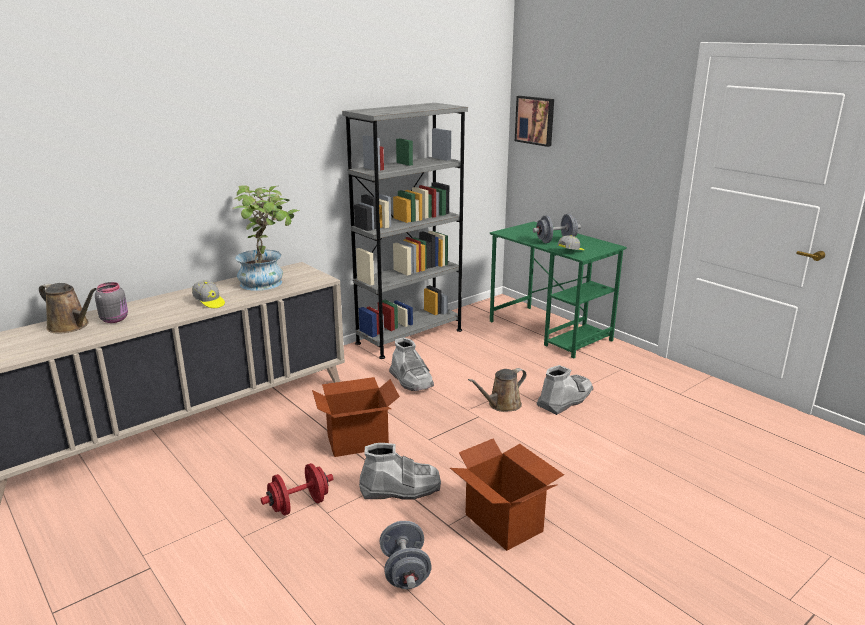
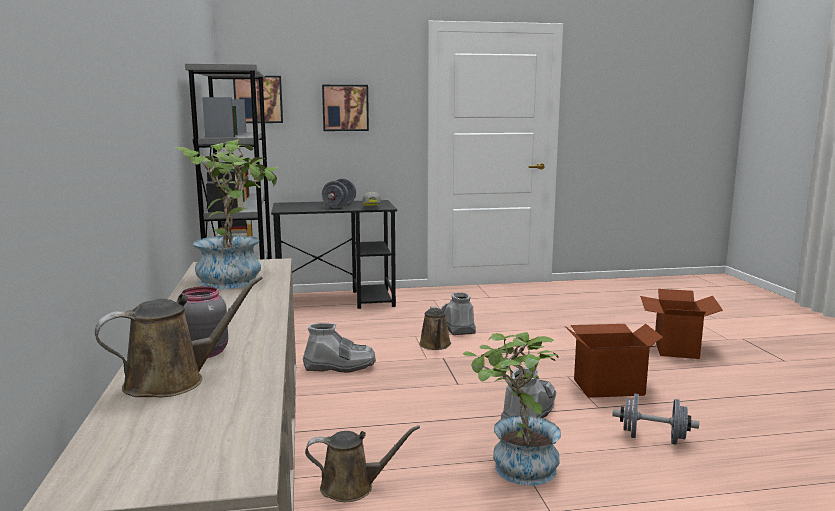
camera: 60 degrees left, 10 degrees down
(209, 302) = (246, 304): cap -> none
(233, 448) = (352, 487): none -> brown watering can
(299, 505) = (515, 467): red dumbbell -> potted plant
(357, 441) = (423, 414): cardboard box -> cardboard box (675, 348)
(550, 331) = (337, 301): green desk -> black desk
(603, 138) = (345, 108): none -> picture

